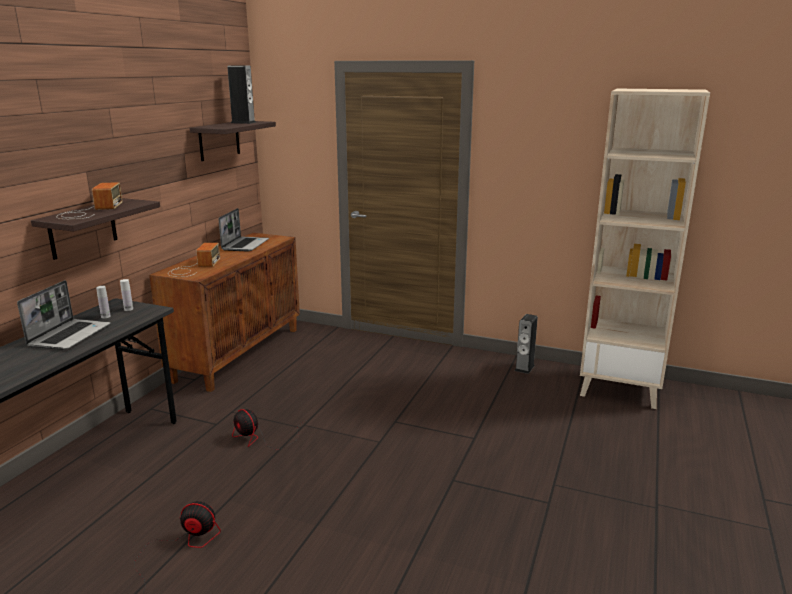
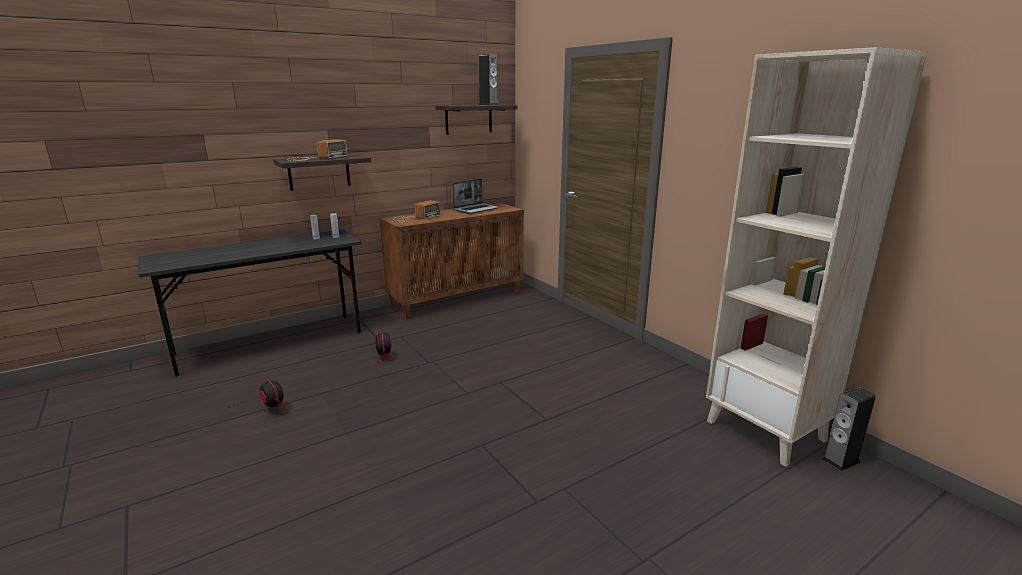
camera: 35 degrees right, 0 degrees up
(70, 335) = (278, 244): laptop -> none
(524, 368) = (680, 377): speaker -> speaker (841, 460)

